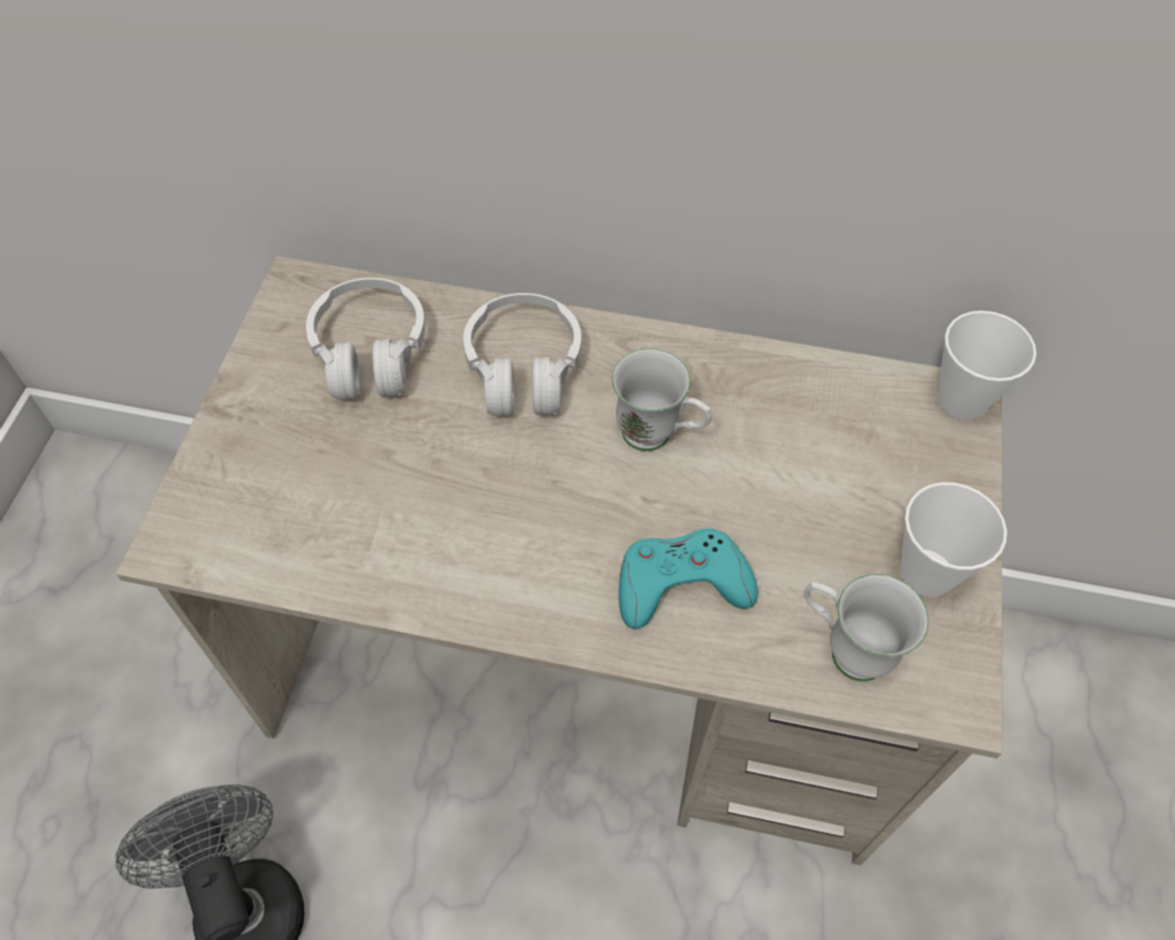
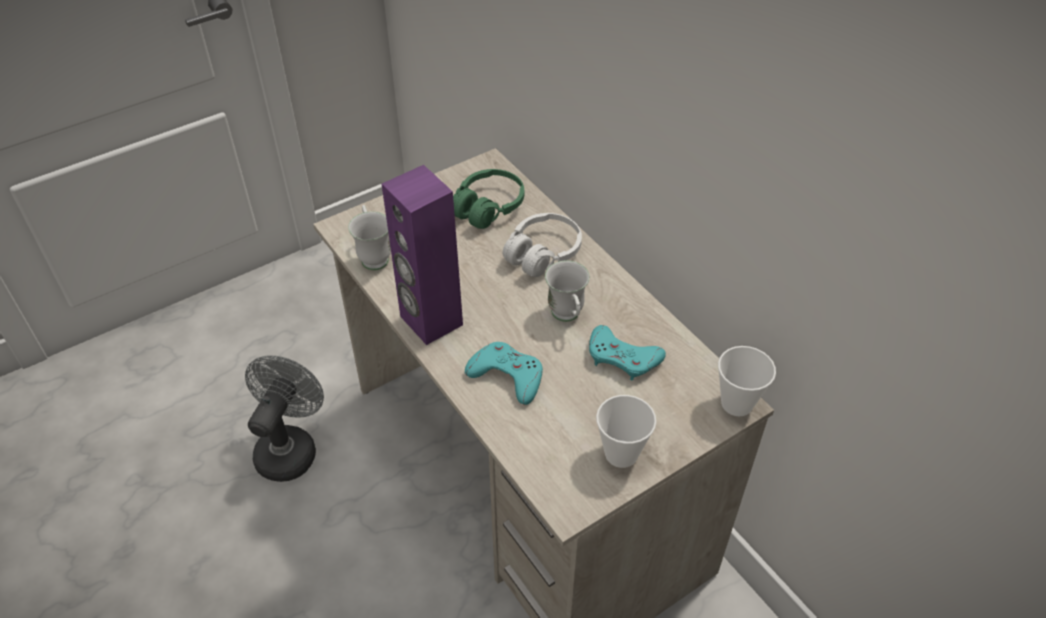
camera: 45 degrees right, 10 degrees down
(370, 353) = (488, 207): white headphones -> green headphones
(487, 588) = (430, 321): none -> purple speaker
(783, 441) = (623, 358): none -> turquoise game controller
(844, 648) = (545, 450): white mug -> white mug (373, 255)

